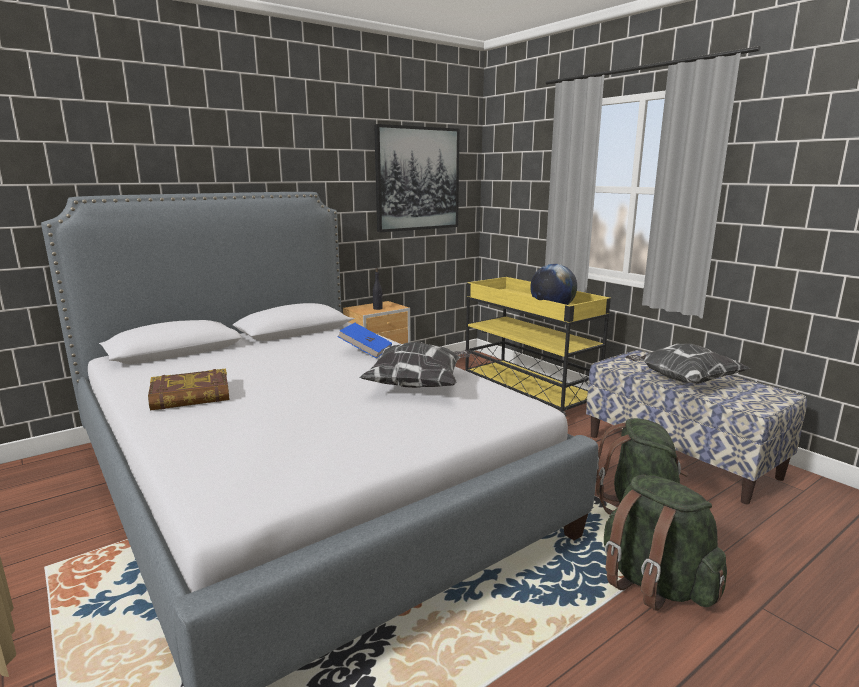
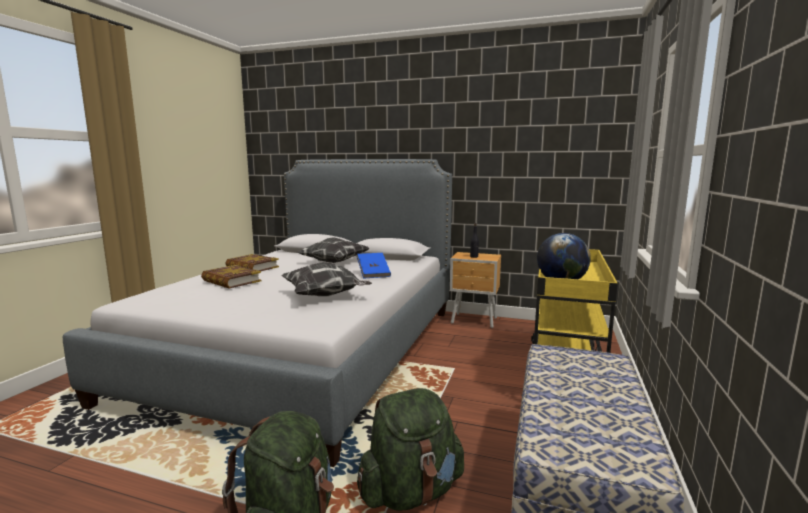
camera: 55 degrees right, 5 degrees down
(259, 417) = (231, 281): none -> book
(417, 179) = (544, 150): picture -> none
(682, 381) = (564, 392): pillow -> pillow (334, 262)

